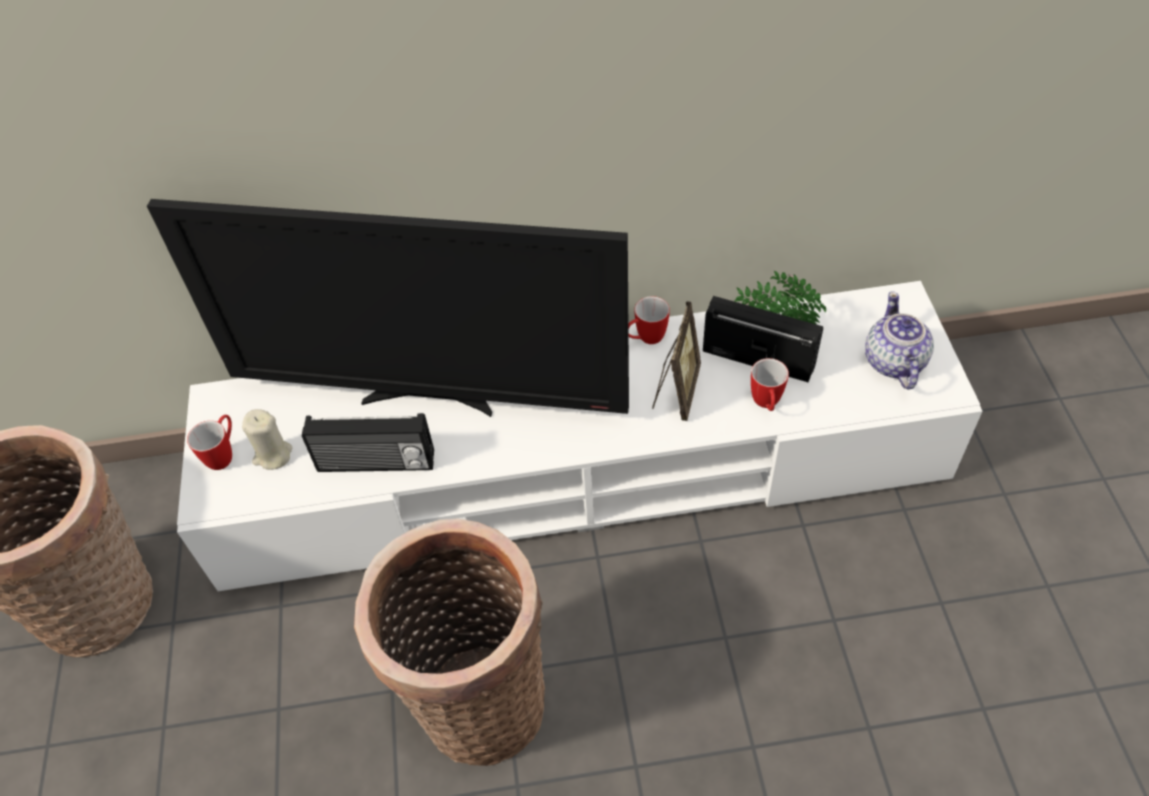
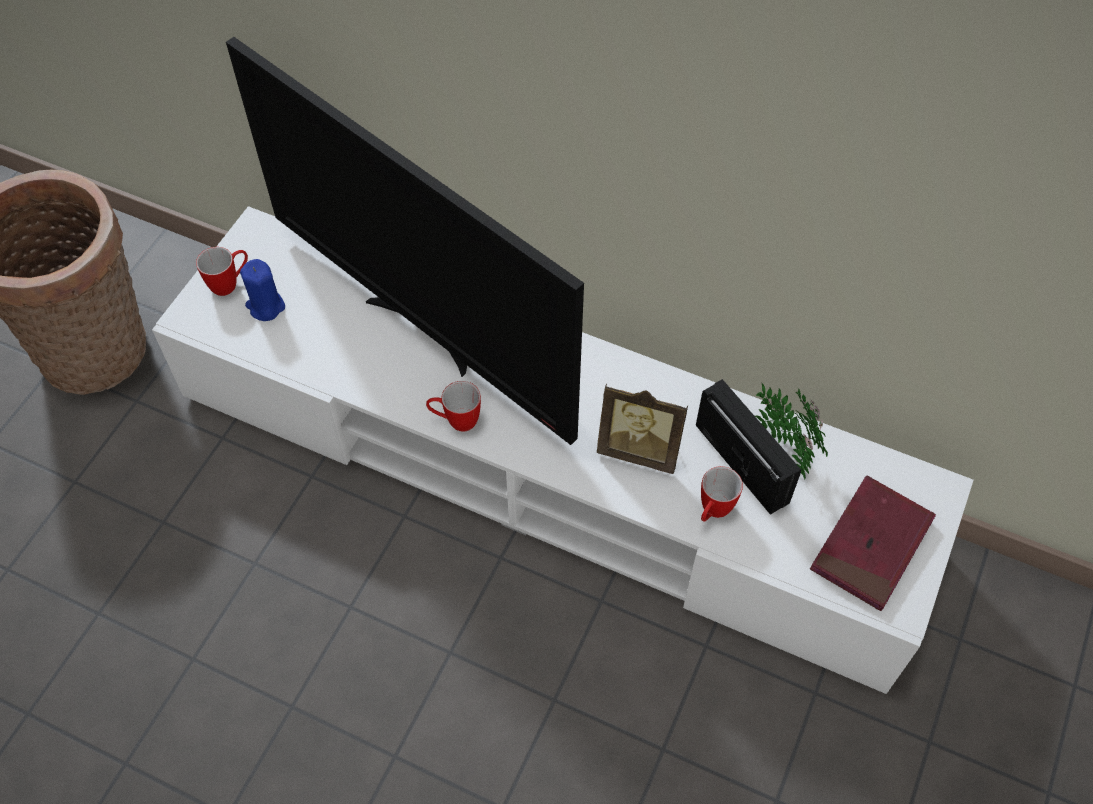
camera: 30 degrees right, 5 degrees up
(272, 455) = (265, 306): beige candle -> blue candle
(376, 463) = (338, 363): radio -> none
(476, 698) = (313, 614): basket -> none
(645, 339) = (653, 383): mug -> mug (455, 421)
(675, 391) = (639, 449): picture frame -> picture frame turned 60 degrees clockwise
(893, 362) = (871, 545): teapot -> red book

